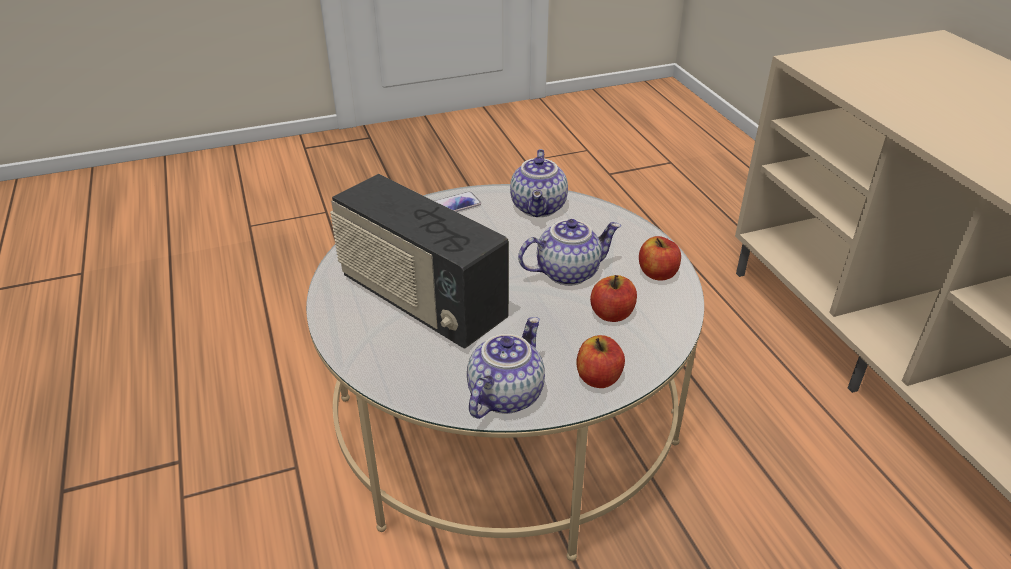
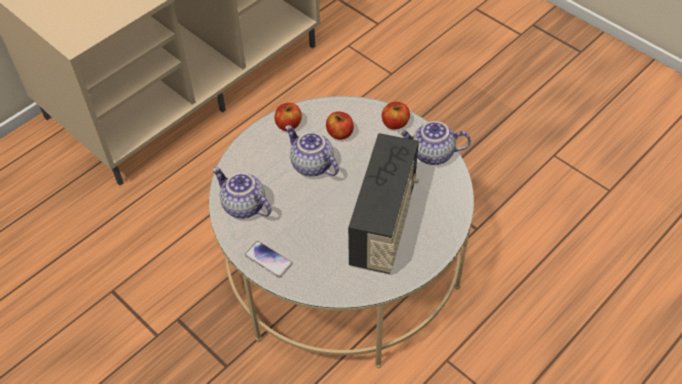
camera: 115 degrees left, 15 degrees up
(539, 208) = (243, 206): teapot -> teapot turned 120 degrees counterclockwise

